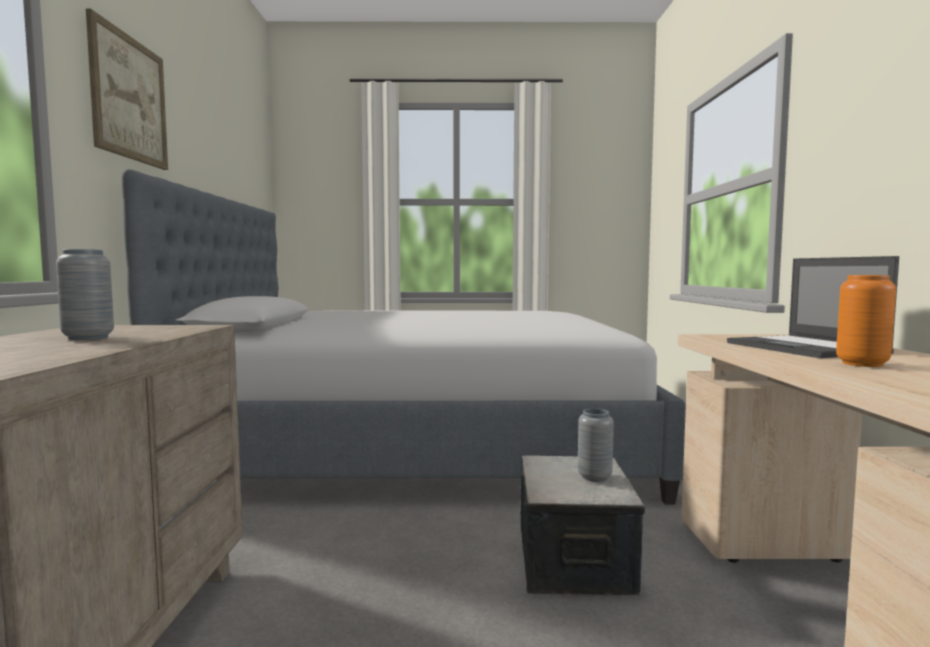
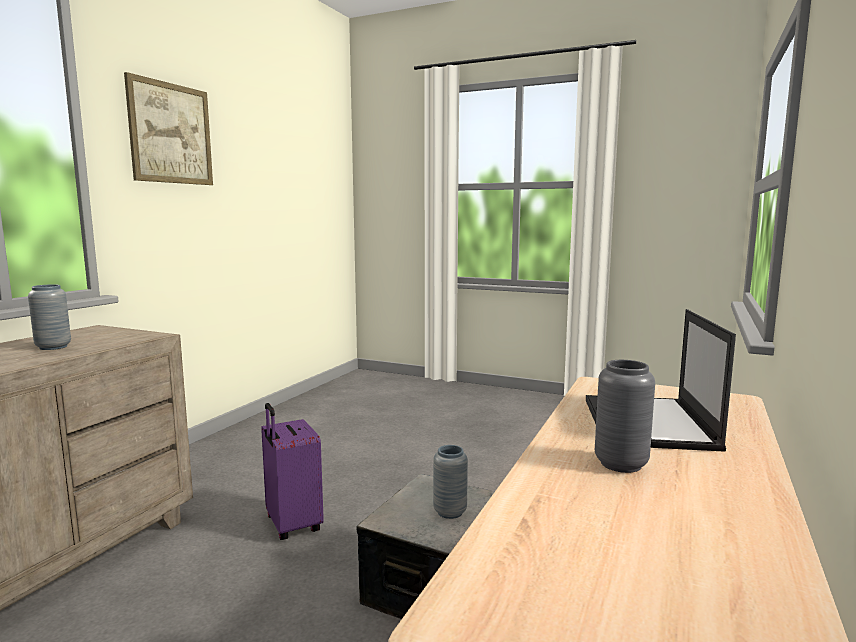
camera: 25 degrees right, 5 degrees up
(373, 545) = (292, 525): none -> purple suitcase
(423, 445) = (427, 436): bed -> none
(862, 364) = (621, 464): orange vase -> grey vase

